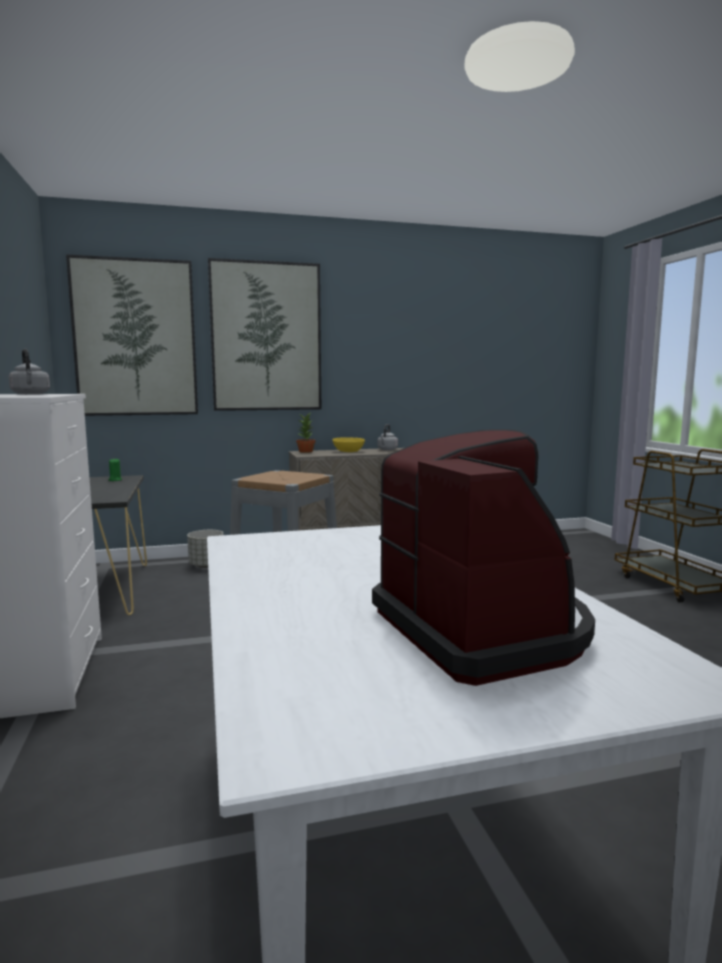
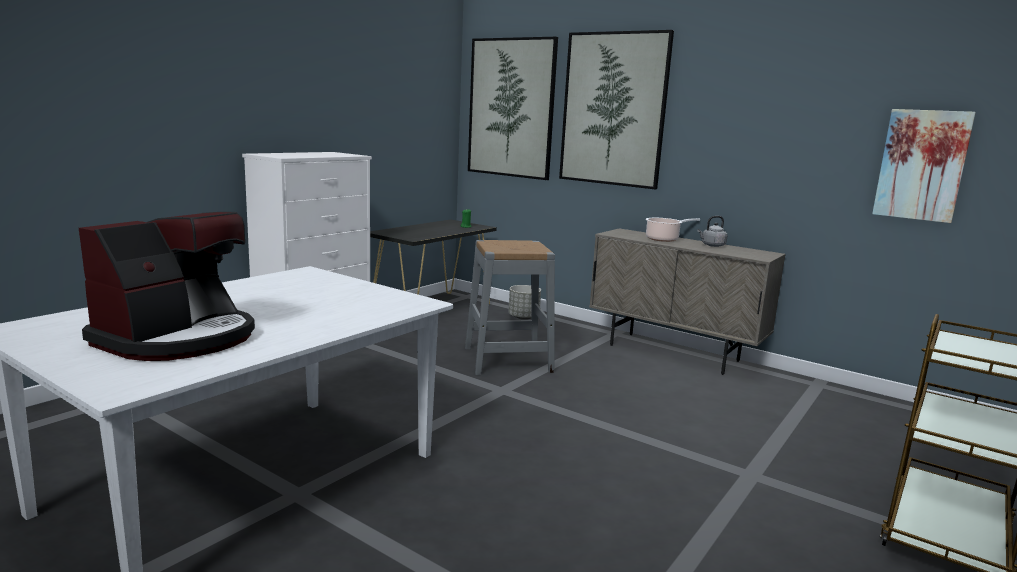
camera: 50 degrees right, 5 degrees up
(31, 394) = (332, 154): grey kettle -> none
(306, 451) = (629, 231): potted plant -> none
(349, 451) = (664, 239): yellow bowl -> cooking pot
(507, 370) = (921, 165): none -> picture

